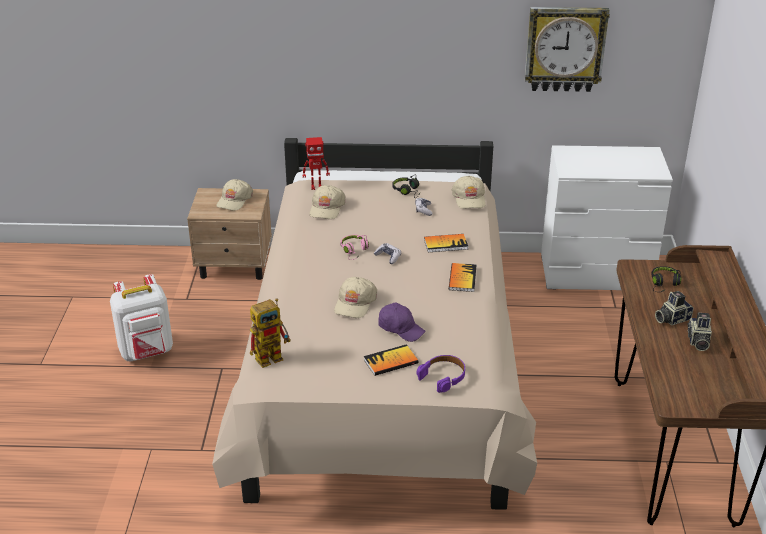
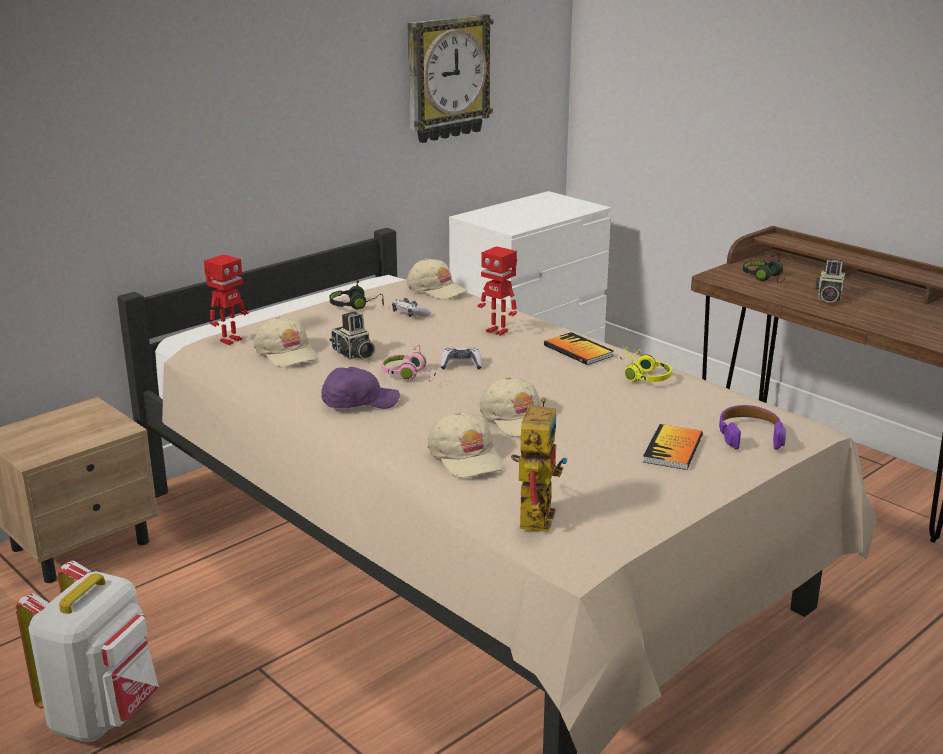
camera: 45 degrees left, 10 degrees down
(234, 200) = (66, 425): beige cap -> beige cap (466, 457)
(401, 329) = (617, 417): purple cap -> purple cap (359, 402)
(446, 244) = (498, 331): book -> toy robot
(464, 312) = (642, 375): none -> yellow headphones
(697, 341) = (882, 303): camera -> camera (353, 354)

